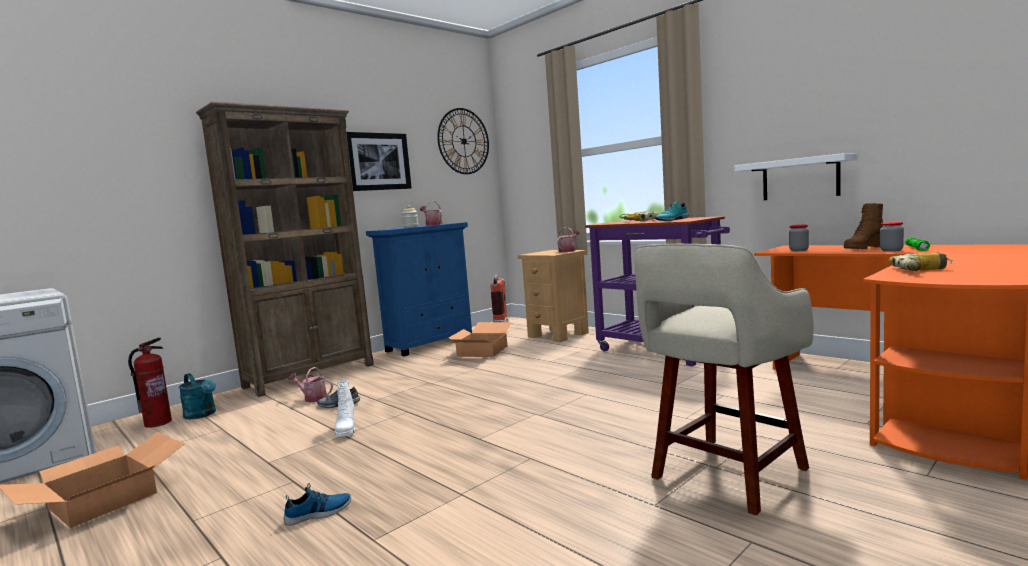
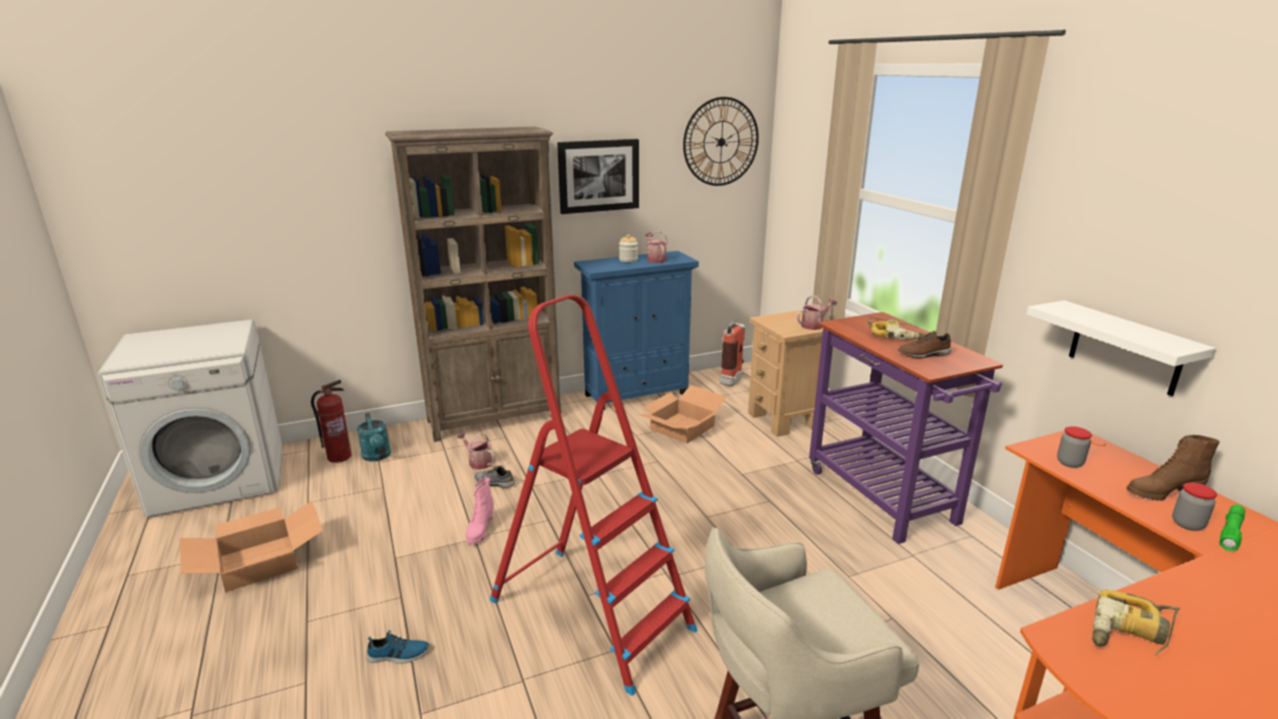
camera: 20 degrees right, 15 degrees up
(346, 429) = (480, 530): white boot -> pink boot
(492, 447) = (591, 615): none -> red step ladder
(672, 220) = (924, 355): turquoise shoe -> brown shoe

